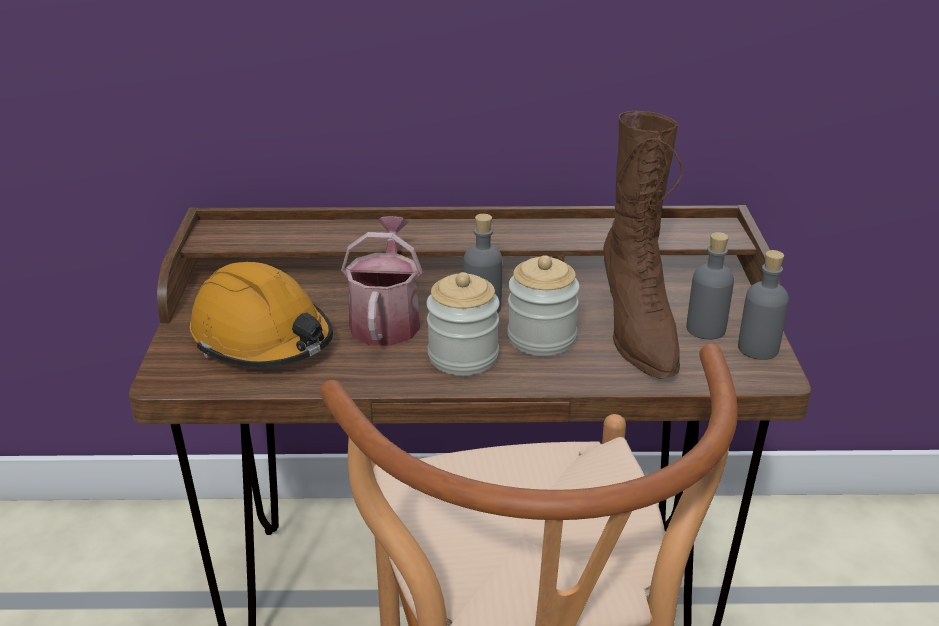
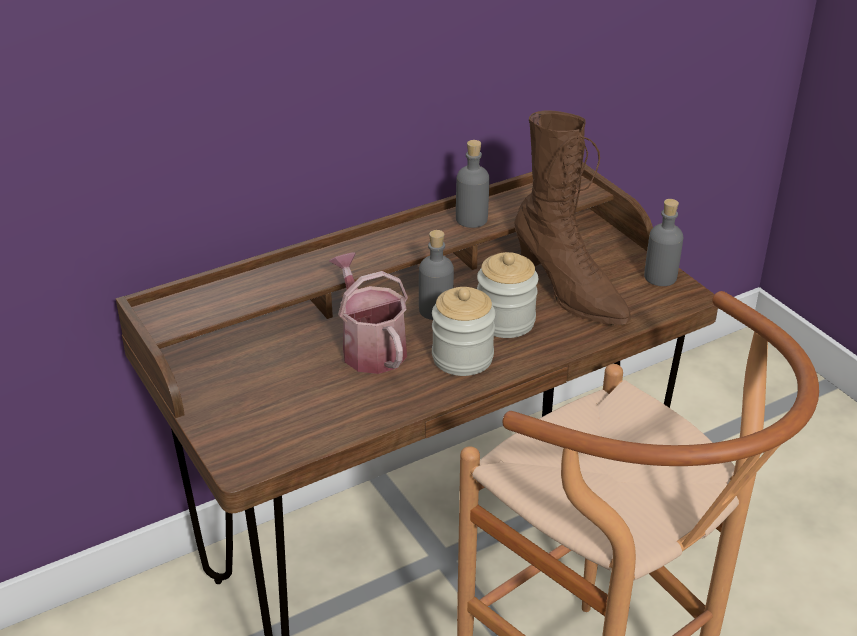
camera: 30 degrees left, 5 degrees up
(263, 339) = (285, 400): orange hard hat -> none
(706, 329) = (613, 273): grey bottle -> grey bottle (471, 219)

